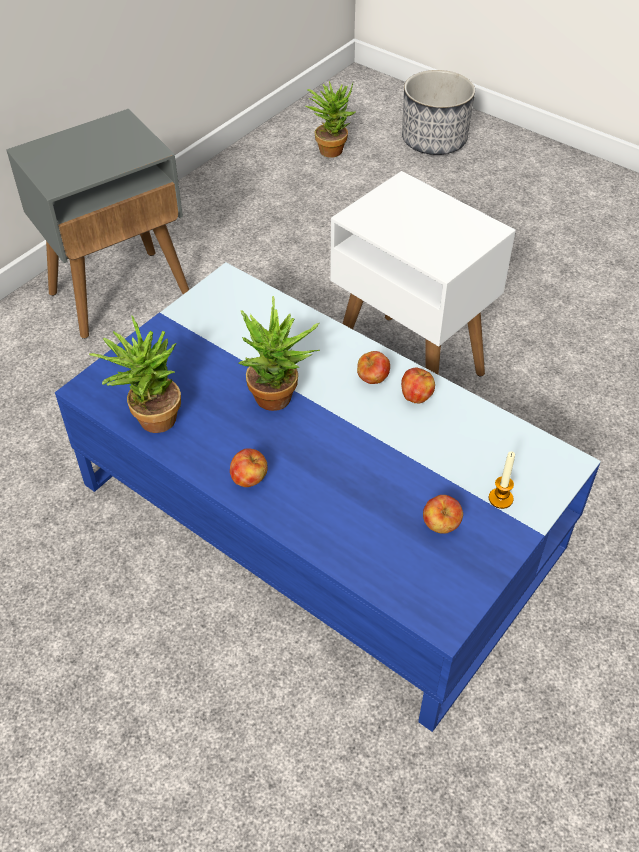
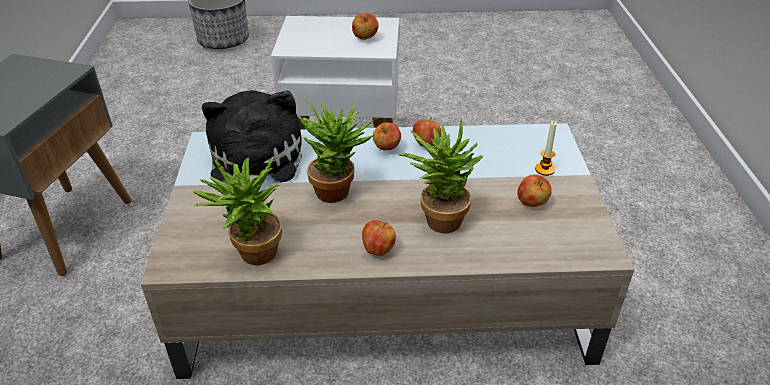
camera: 40 degrees left, 10 degrees down
(240, 328) = (254, 164): none -> plush toy
(319, 515) = (385, 285): blue coffee table -> beige coffee table
(330, 148) = (152, 70): potted plant -> potted plant (438, 218)
(444, 241) = (365, 38): none -> apple

